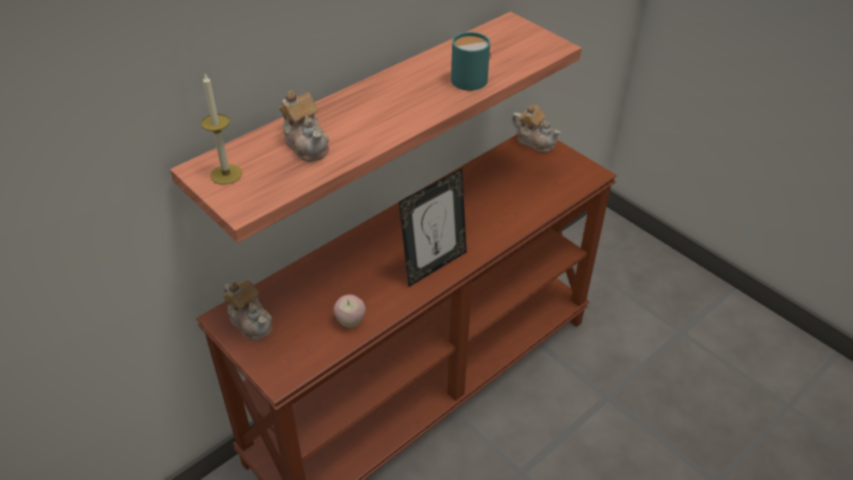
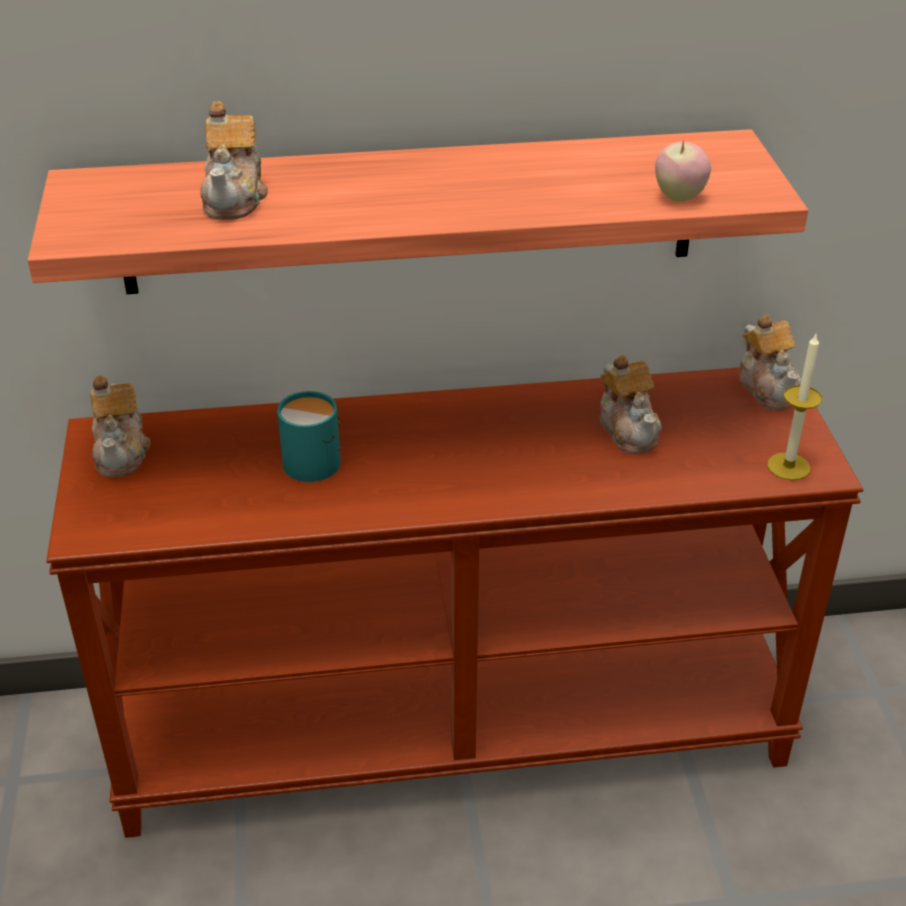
camera: 35 degrees right, 5 degrees down
(226, 174) = (98, 197): candle -> candle (788, 466)
(350, 322) = (238, 508): apple -> apple (679, 197)
(434, 265) = (425, 490): picture frame -> none
(468, 78) = (563, 192): turquoise mug -> turquoise mug (315, 459)
(495, 190) = (628, 429): none -> teapot

